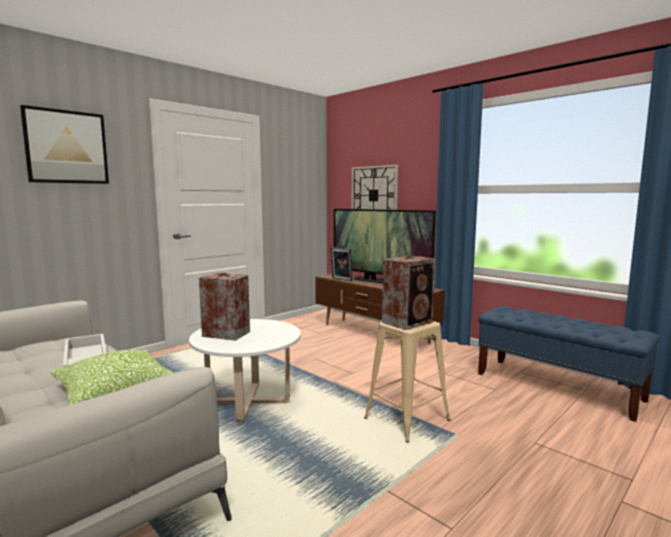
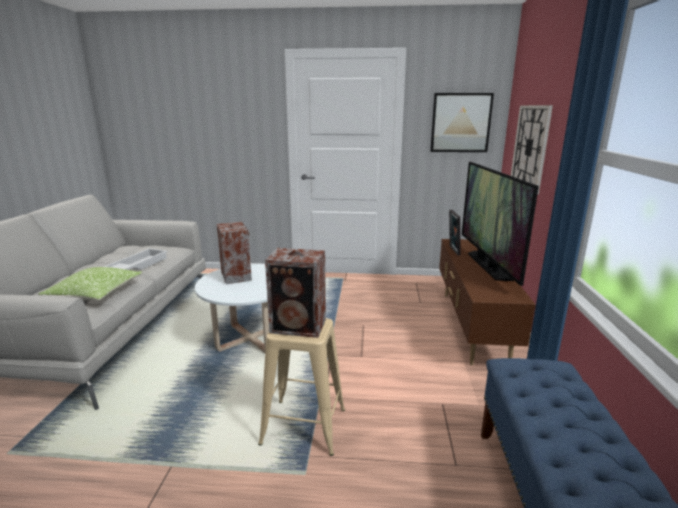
camera: 50 degrees right, 10 degrees up
(66, 147) = (220, 100): picture -> picture (460, 123)

